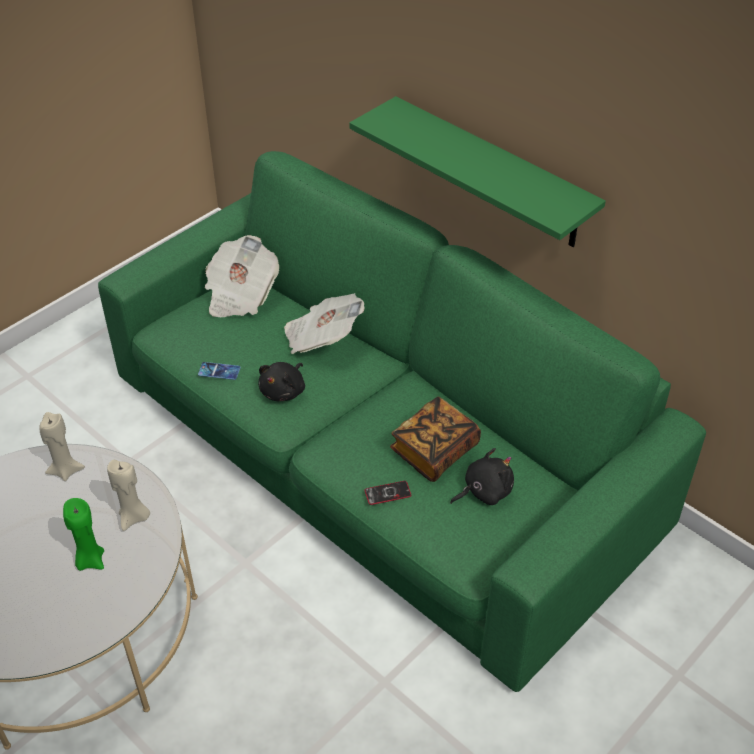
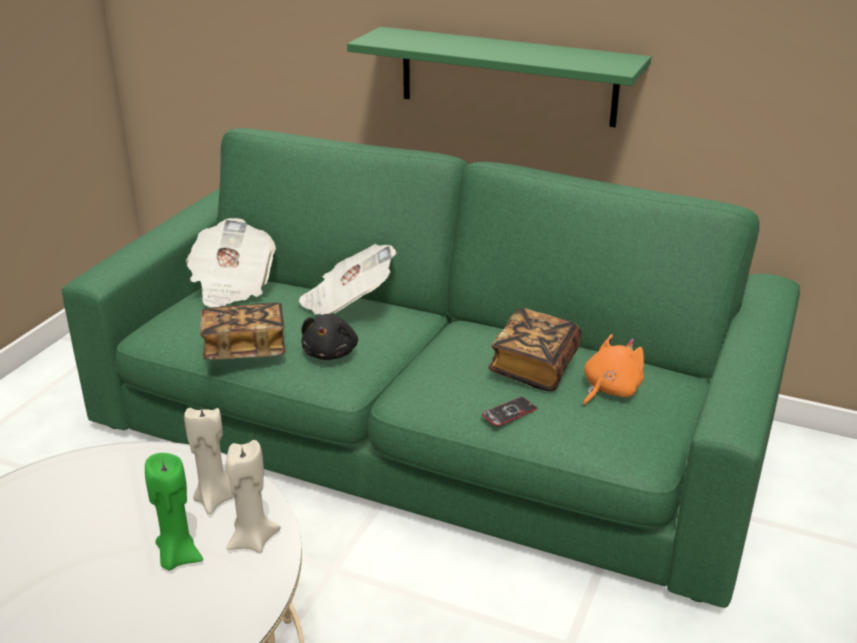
camera: 20 degrees left, 15 degrees down
(65, 470) = (96, 473): beige candle -> beige candle (252, 540)
(219, 371) = (245, 349): phone -> book
(484, 491) = (609, 390): black plush toy -> orange plush toy

